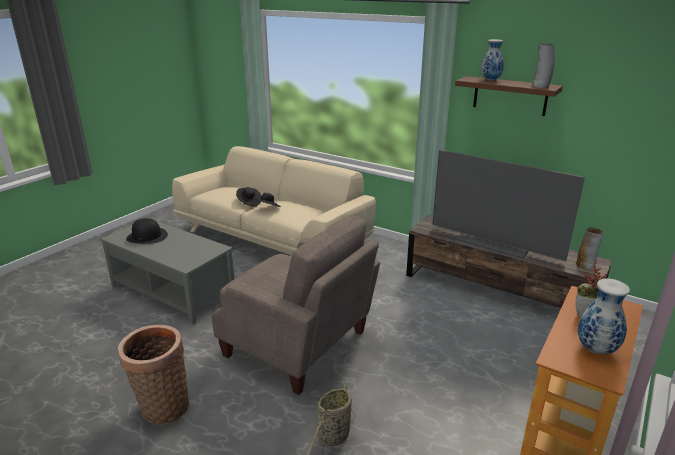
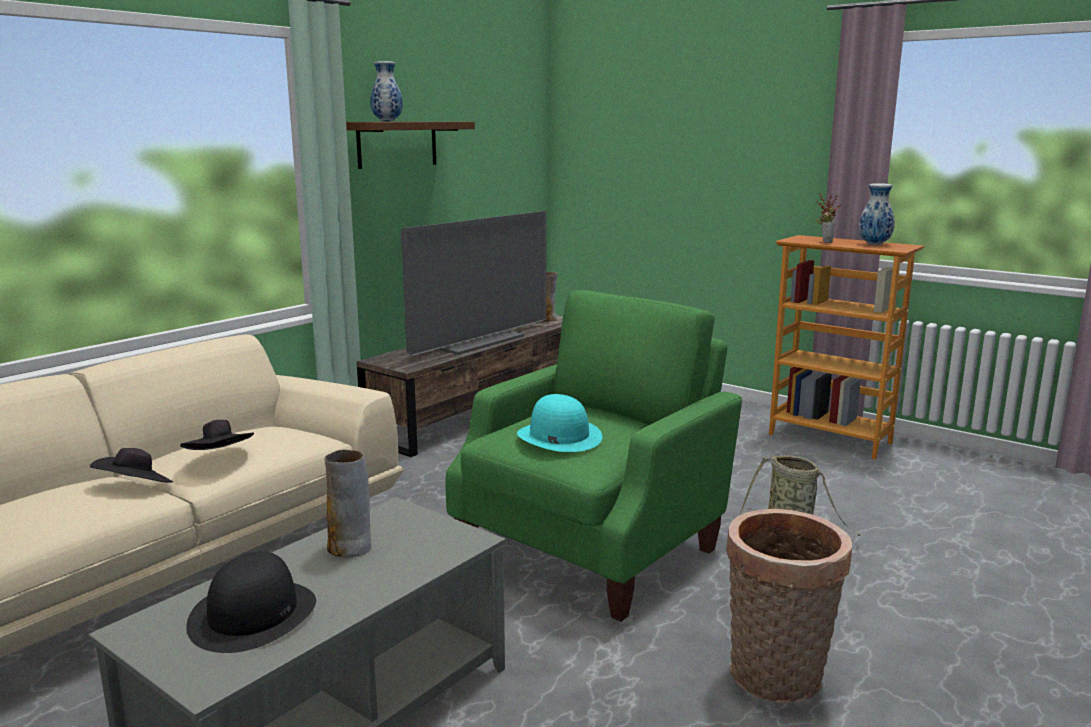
camera: 85 degrees left, 10 degrees down
(270, 270) = (559, 436): none -> turquoise hat
(299, 345) = (593, 547): beige armchair -> green armchair
(540, 86) = (446, 121): vase -> vase (350, 547)

